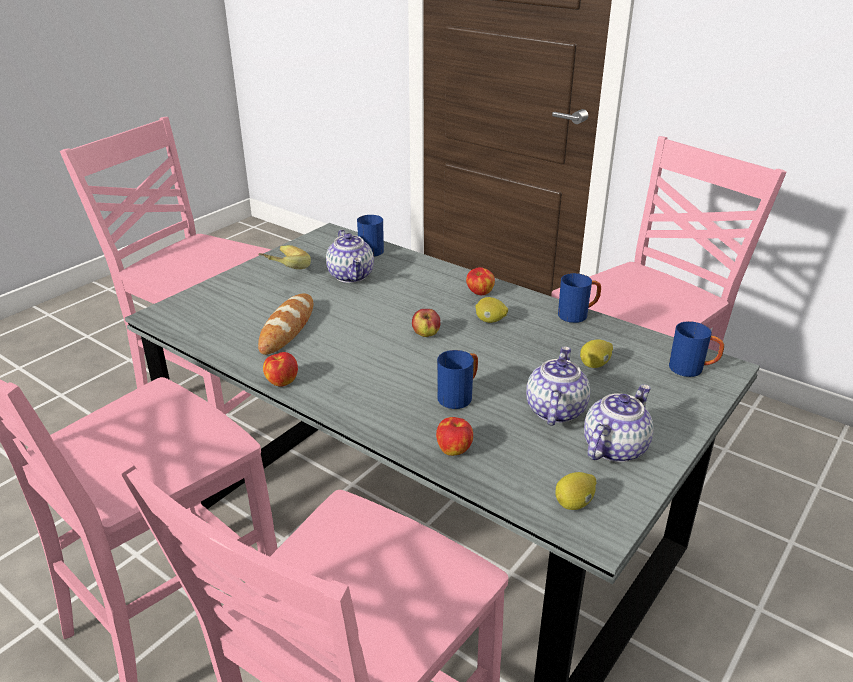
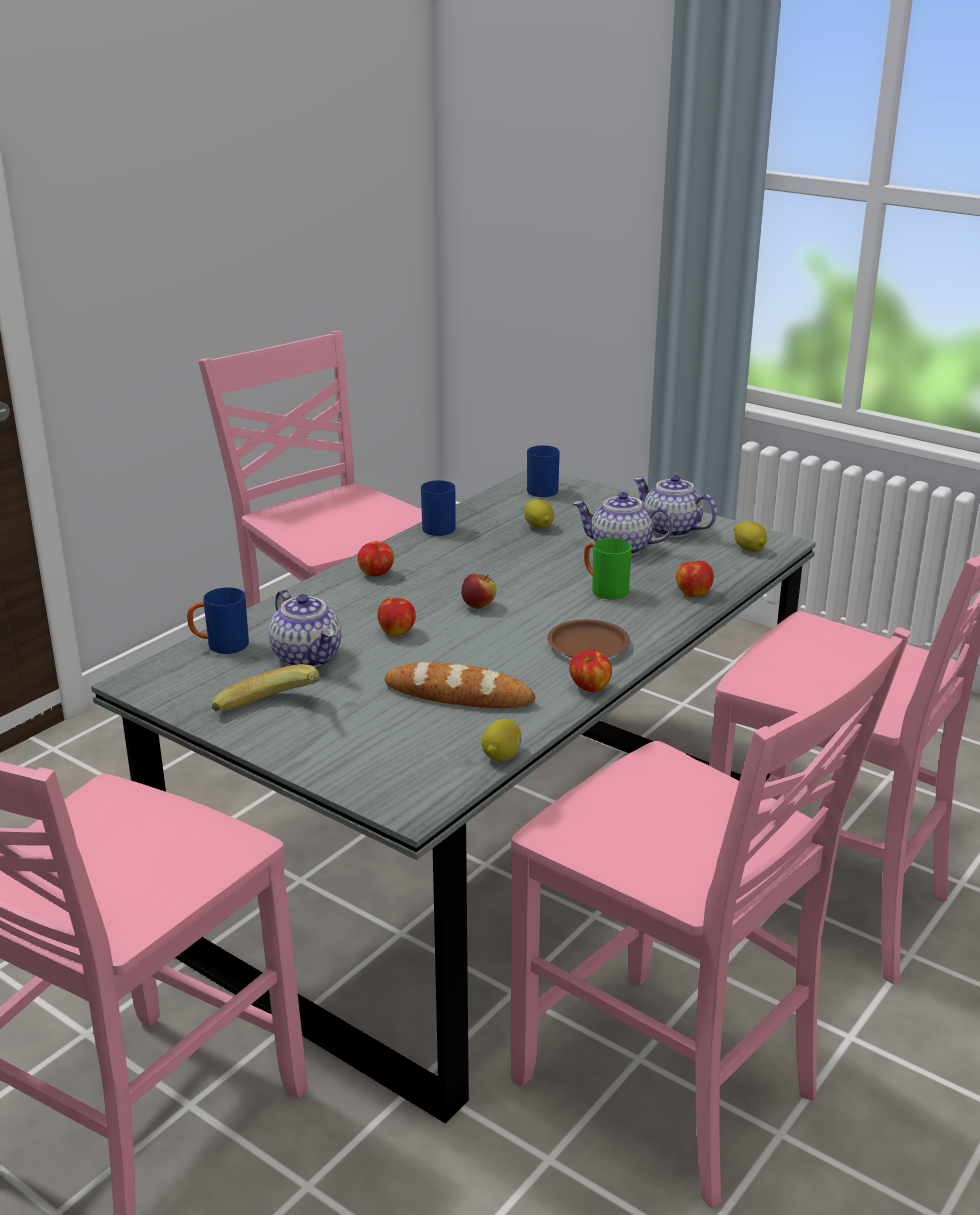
camera: 90 degrees left, 5 degrees down
(351, 276) = (308, 657): teapot -> teapot turned 75 degrees clockwise
(352, 383) = (587, 645): none -> brown plate
(383, 304) = (397, 632): none -> apple
(459, 396) = (604, 589): blue mug -> green mug
(490, 321) = (447, 570): lemon -> lemon (502, 755)

